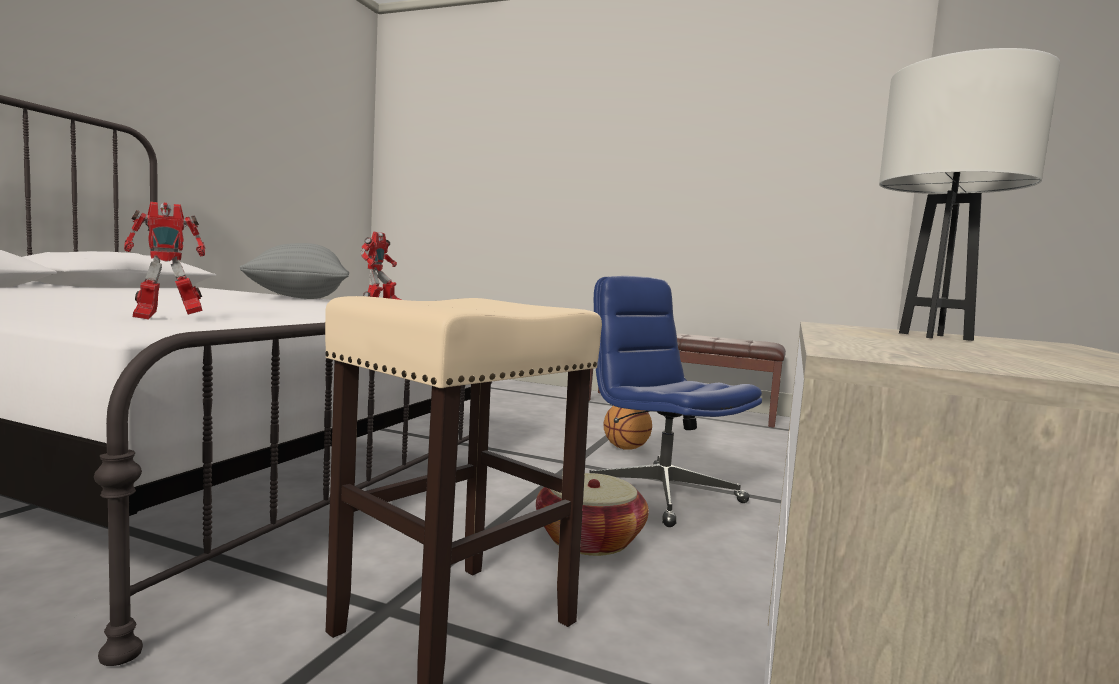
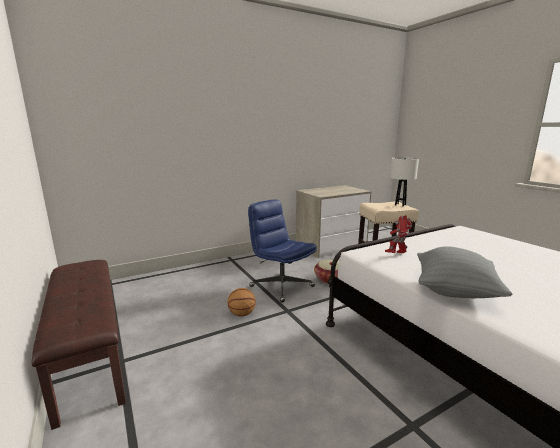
camera: 140 degrees left, 10 degrees up
(166, 318) = (469, 237): toy robot -> none
(660, 494) = (281, 286): blue office chair -> blue office chair turned 135 degrees clockwise
(935, 336) = (322, 192): white table lamp -> white table lamp (400, 205)

